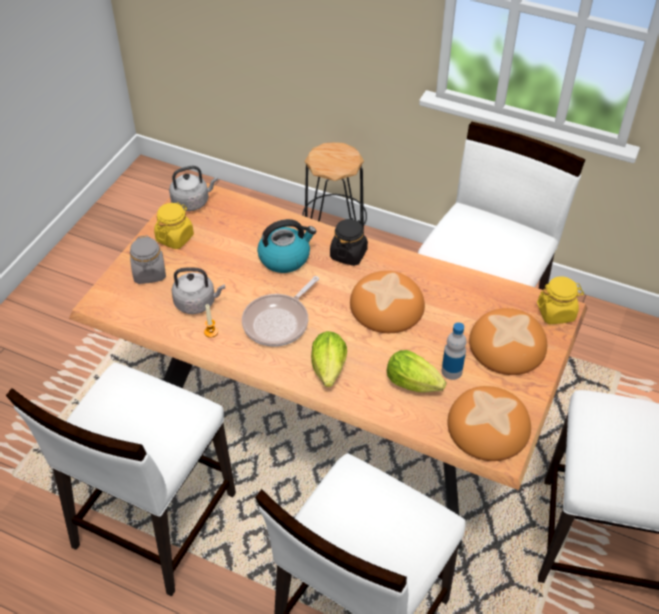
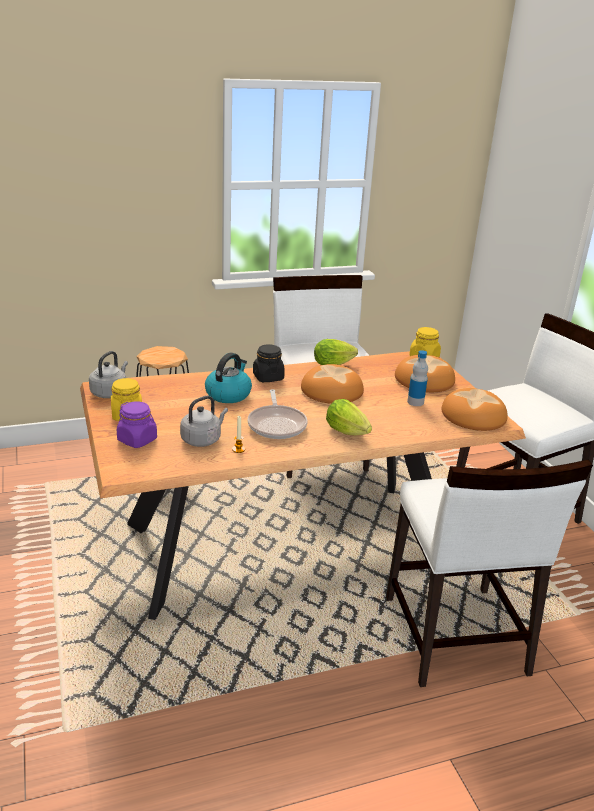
camera: 45 degrees left, 20 degrees down
(149, 273) = (137, 440): grey jar -> purple jar
(153, 521) = (239, 678): white chair -> none
(416, 385) = (407, 416): lettuce -> lettuce (335, 364)

